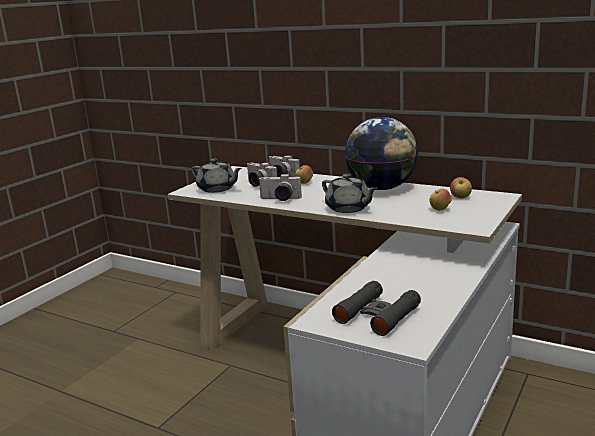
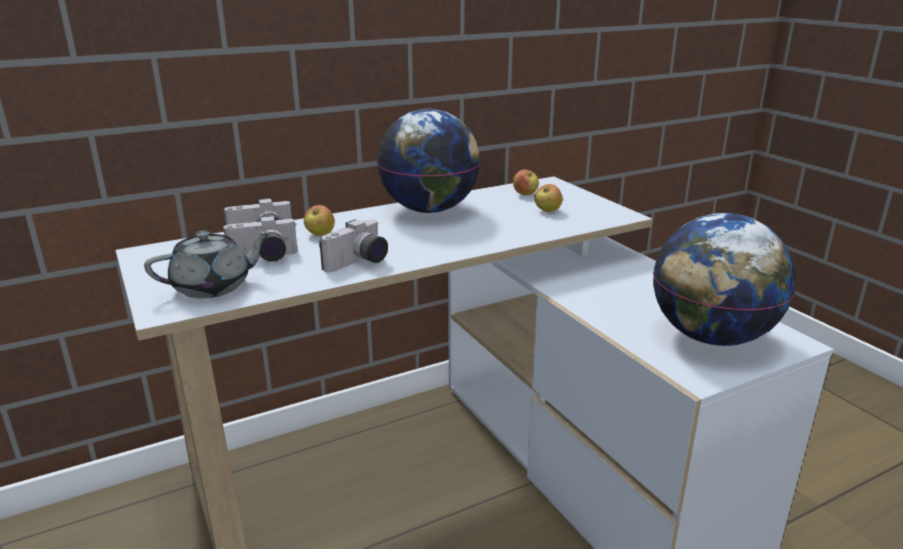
camera: 60 degrees left, 5 degrees up
(348, 208) = (471, 241): grey teapot -> none
(377, 315) = (710, 337): black binoculars -> globe

